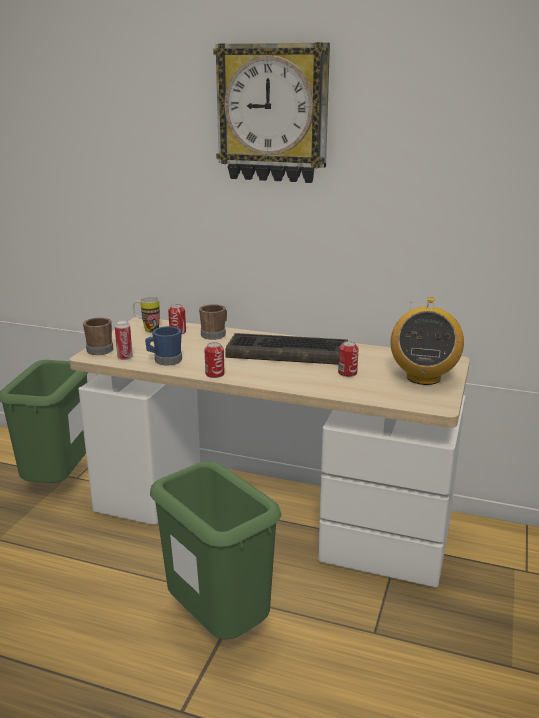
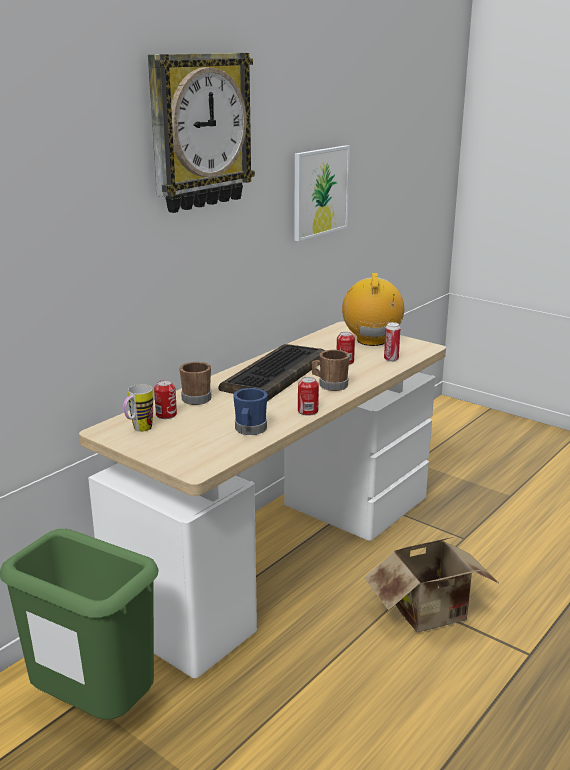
camera: 70 degrees left, 0 degrees up
(99, 349) = (178, 462): brown mug -> brown mug (330, 385)
(125, 357) = (222, 450): can -> can (391, 359)
(220, 626) = (433, 614): green trash can -> cardboard box
(423, 377) = (371, 341): radio -> radio turned 120 degrees counterclockwise
(451, 202) = (320, 192): none -> picture

